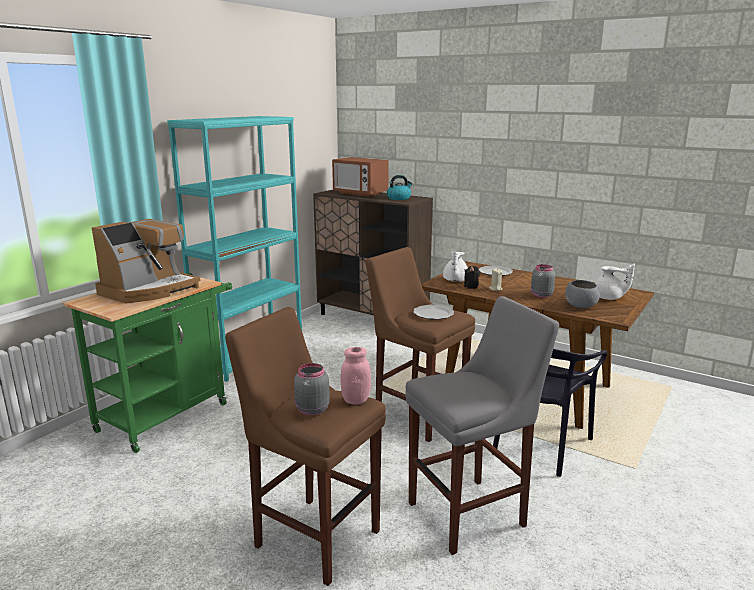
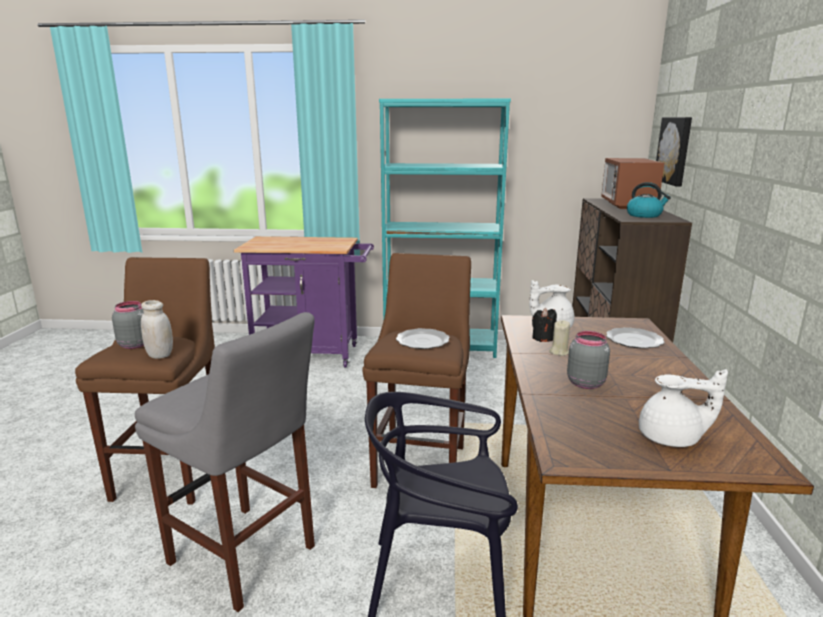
camera: 60 degrees right, 0 degrees up
(149, 290) = (301, 243): coffee machine -> none
(169, 413) = (313, 354): green cart -> purple cart
(356, 400) = (160, 355): pink jar -> white jar
(384, 150) = (675, 150): none -> picture
(580, 306) = (580, 419): grey bowl -> none
(608, 298) = (672, 439): white teapot -> white teapot turned 75 degrees counterclockwise

